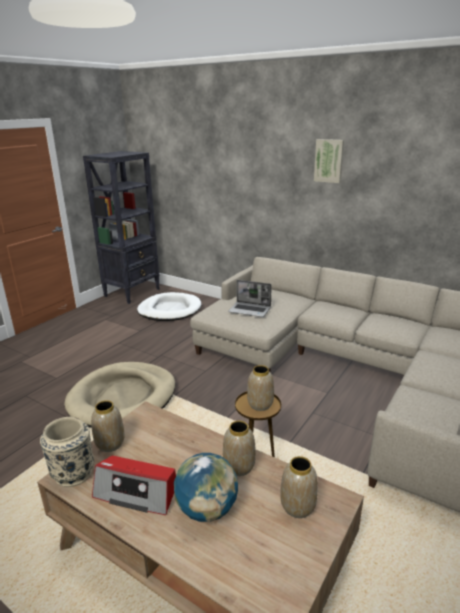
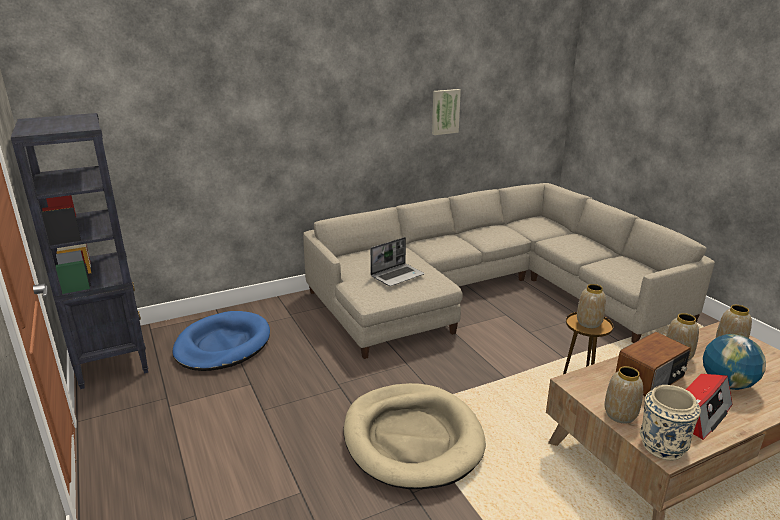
camera: 60 degrees left, 0 degrees up
(169, 310) = (222, 345): white dog bed -> blue dog bed
(180, 453) = (650, 379): none -> radio
(329, 161) = (380, 88): picture -> picture (445, 111)

